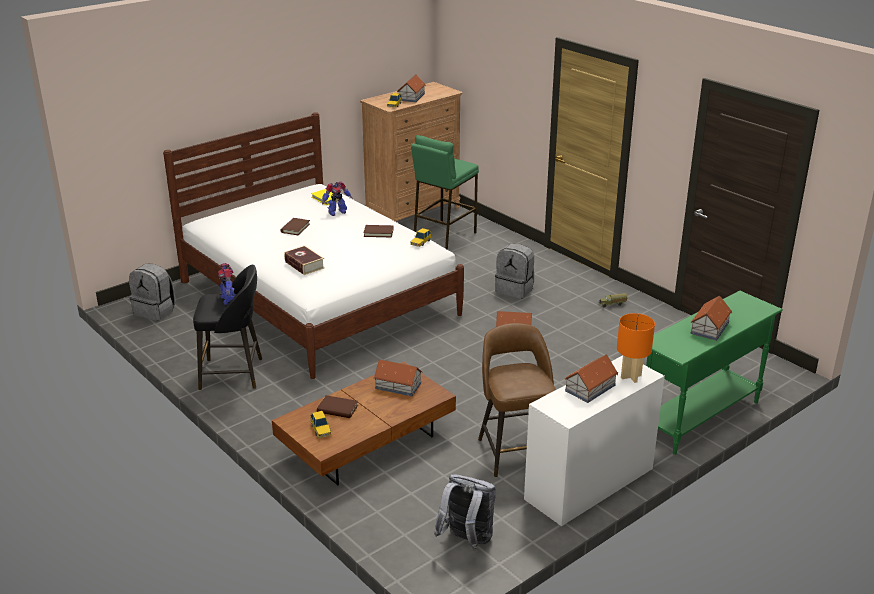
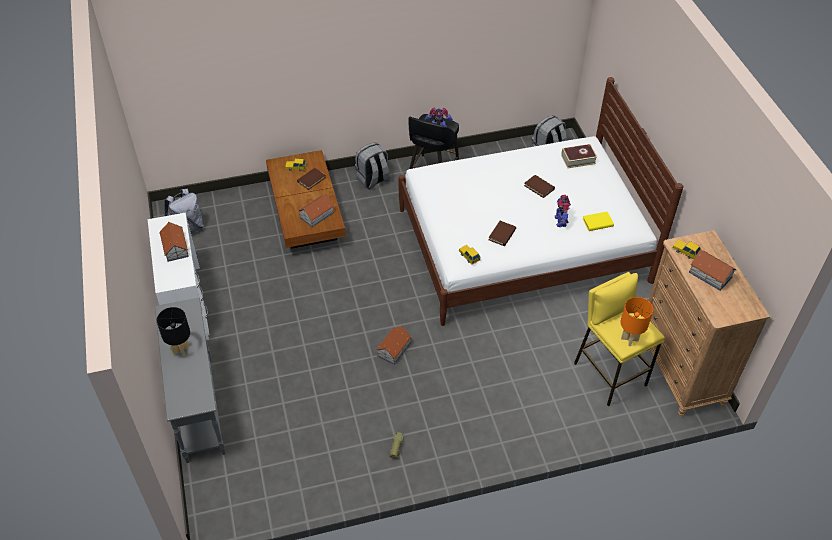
camera: 115 degrees right, 20 degrees up
(304, 265) = (465, 176): book -> book (578, 159)
(443, 236) = (609, 374): green stool -> yellow stool
(515, 290) = (466, 383): grey backpack -> grey backpack (373, 180)
(515, 451) = (245, 283): brown stool -> none
(630, 376) = (169, 274): orange table lamp -> orange table lamp (630, 339)
(699, 417) = (199, 409): green console table -> grey console table
(709, 328) = (181, 349): toy house -> black table lamp

